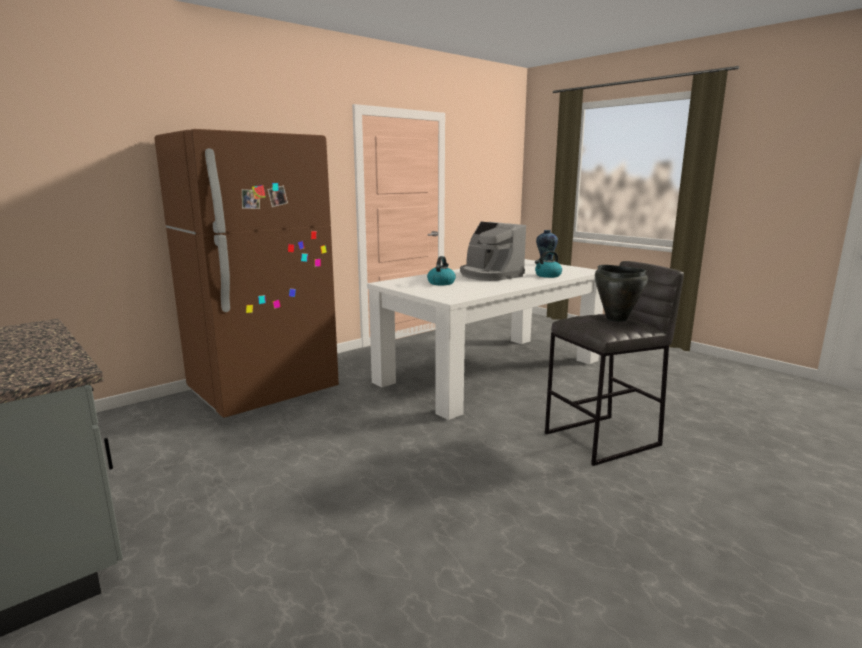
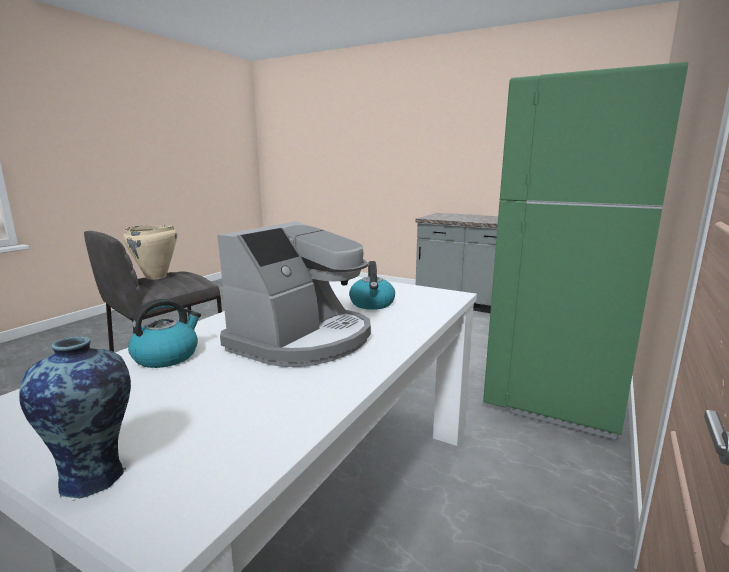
camera: 160 degrees right, 0 degrees up
(264, 391) = (555, 392): brown fridge -> green fridge
(489, 275) = (303, 340): coffee machine -> coffee machine turned 90 degrees clockwise
(616, 319) = (156, 277): black cooking pot -> beige cooking pot

